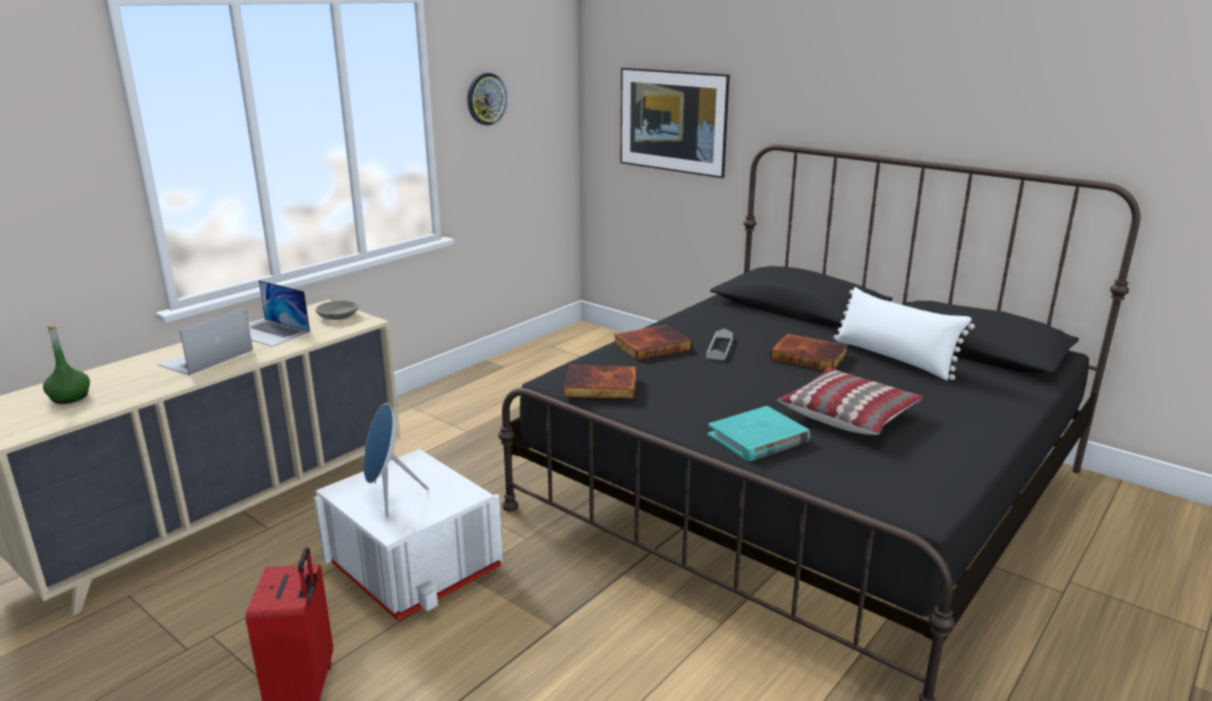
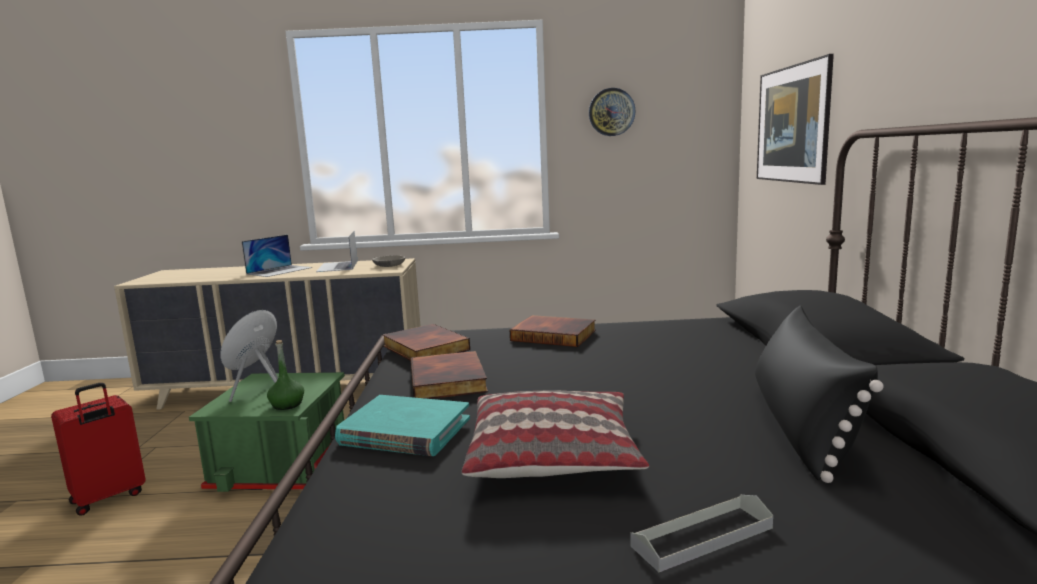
camera: 50 degrees right, 10 degrees down
(70, 397) = (194, 274): green bottle -> green bottle (287, 405)
(206, 358) = (279, 271): laptop -> laptop turned 135 degrees clockwise
(414, 566) = (284, 463): white storage box -> green storage box
(719, 348) = (609, 353): grey tray -> grey tray (702, 537)
(809, 356) = (683, 387): book -> book (450, 380)
(894, 358) = (801, 426): white pillow -> black pillow

